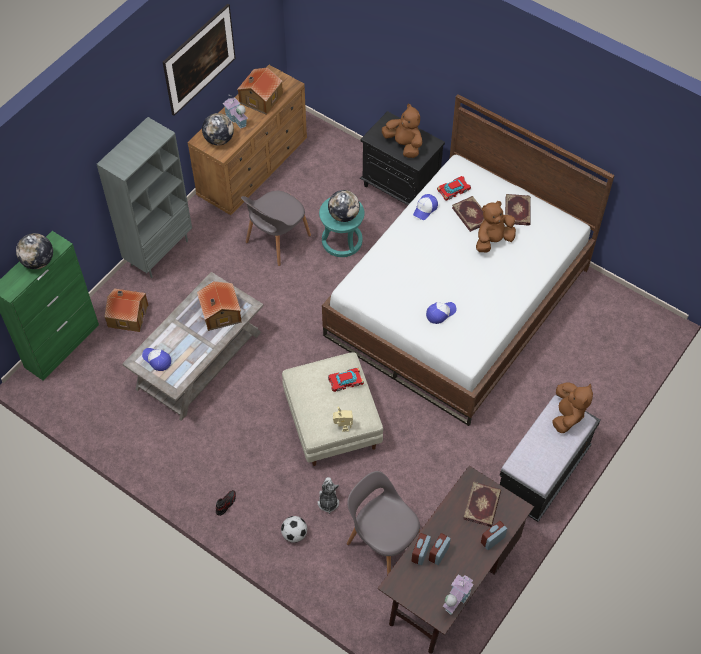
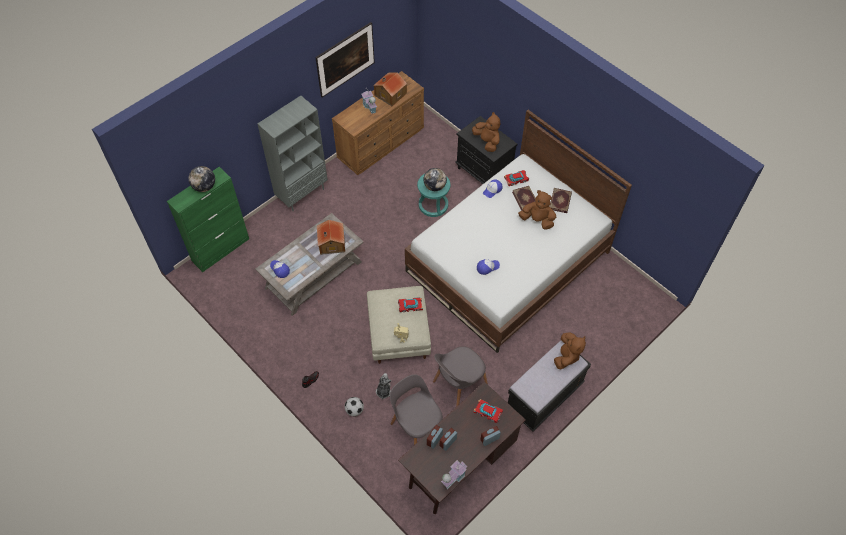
camera: 10 degrees right, 0 degrees up
(127, 315) = (270, 235): toy house -> none
(219, 139) = (354, 119): globe -> none
(276, 240) = (387, 197): grey chair -> grey chair (458, 384)
(482, 505) = (487, 412): book -> toy car
(493, 240) = (537, 220): brown plush toy -> brown plush toy turned 45 degrees clockwise

